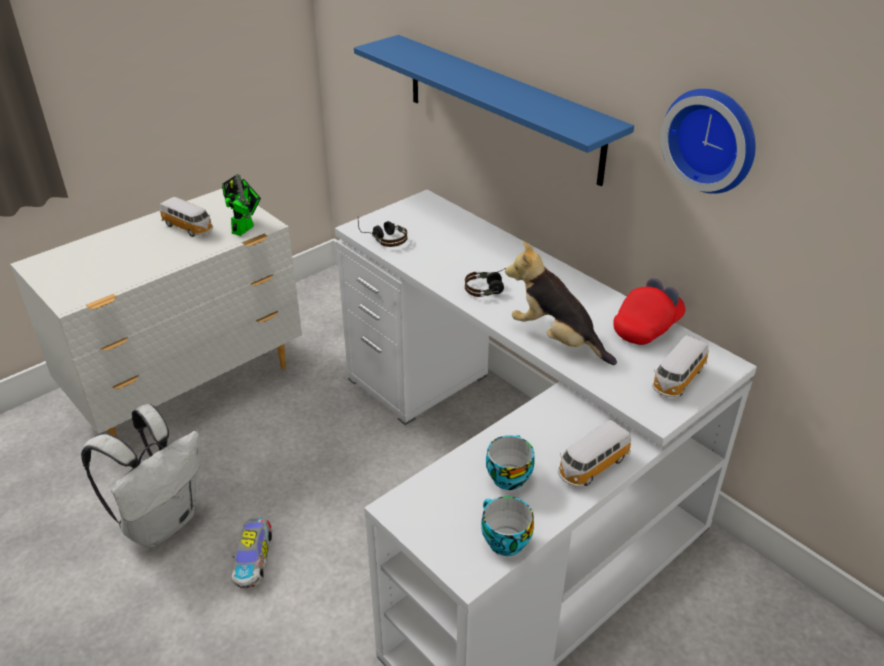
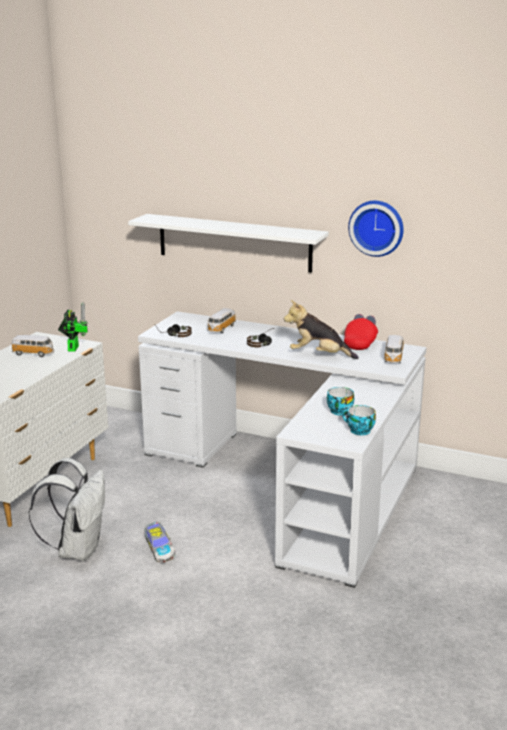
camera: 25 degrees left, 15 degrees down
(501, 107) = (234, 242): blue shelf -> white shelf
(592, 466) = (376, 399): toy car -> toy car (221, 329)

